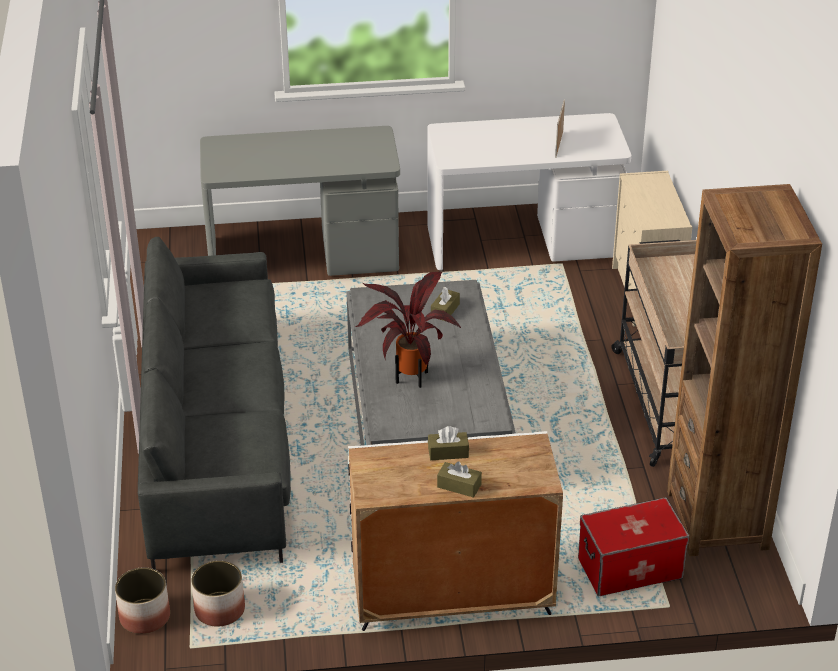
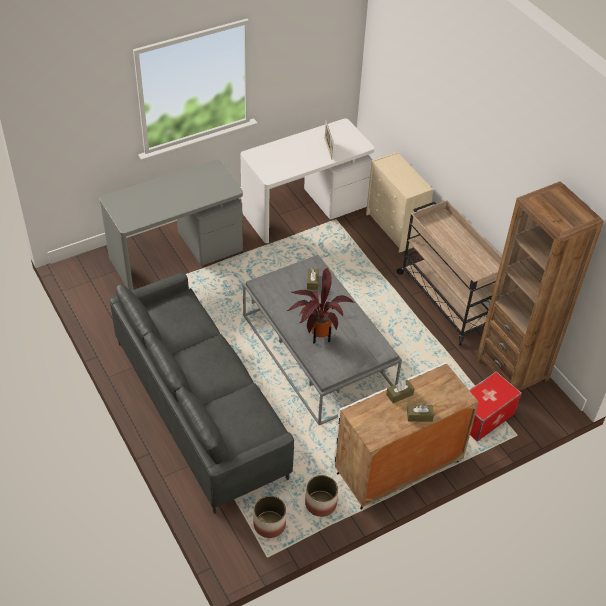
camera: 25 degrees left, 10 degrees up
(145, 616) = (227, 545): planter -> planter (321, 503)

